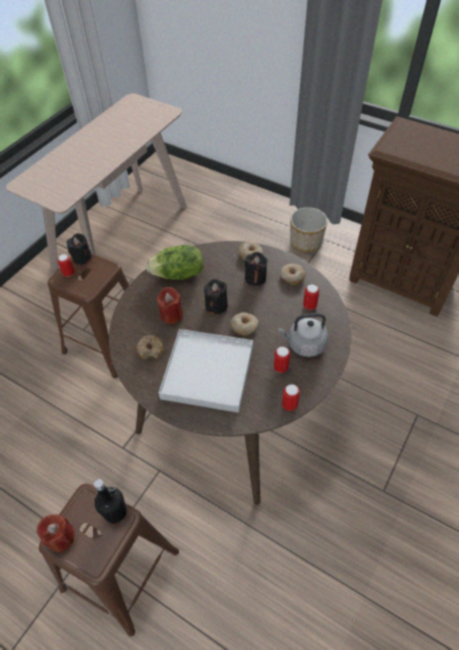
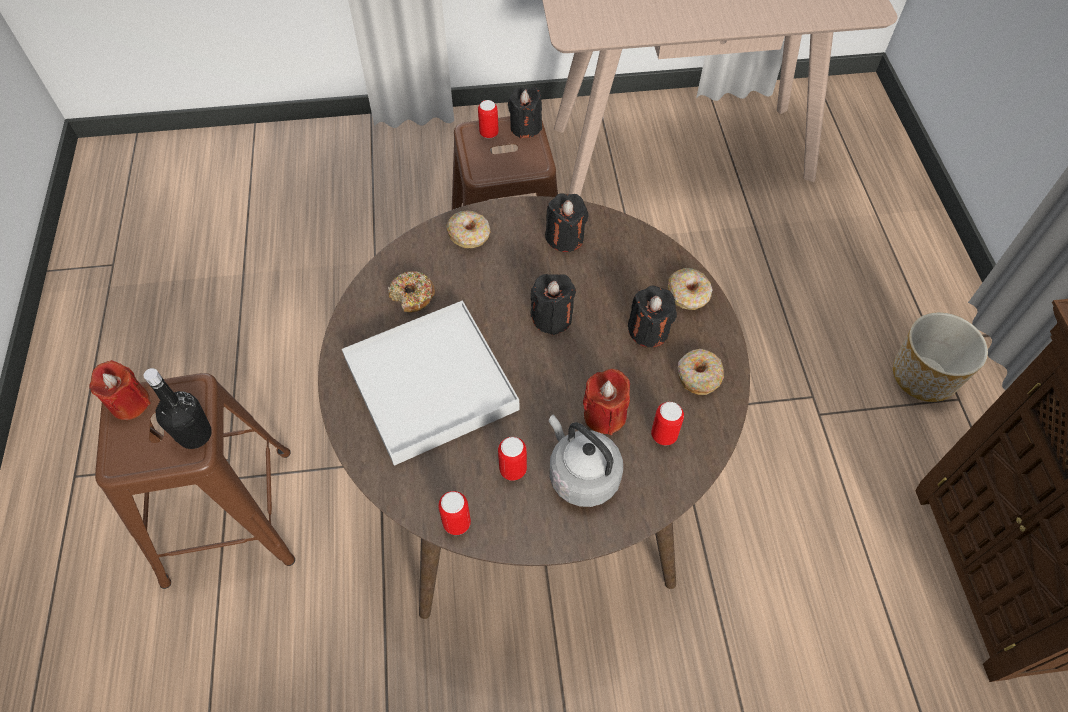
camera: 50 degrees right, 5 degrees up
(171, 315) = (489, 278): red candle -> red candle (605, 415)
(178, 275) = (565, 238): lettuce -> black candle
(244, 326) = (546, 375): donut -> donut (469, 235)

